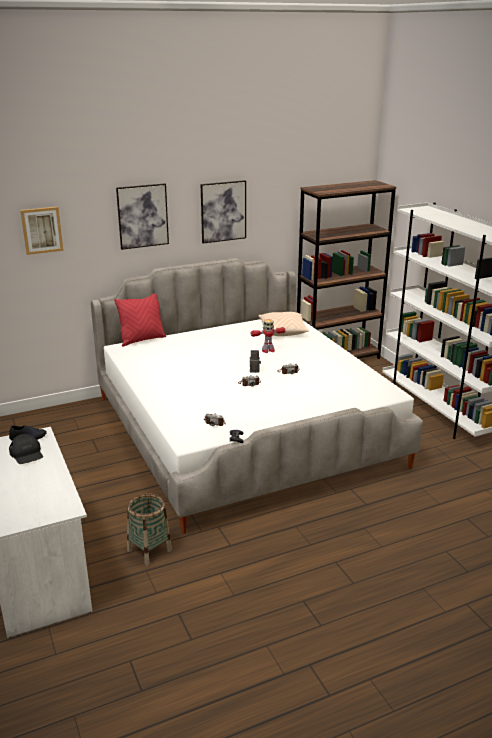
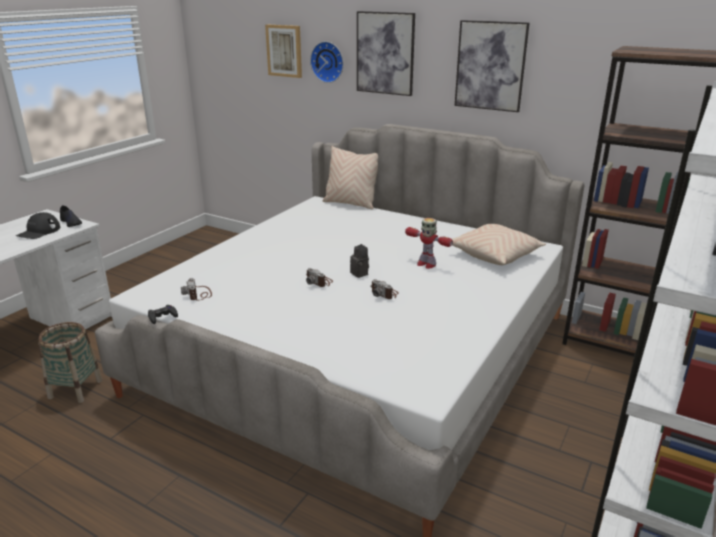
camera: 55 degrees right, 0 degrees up
(89, 231) = (328, 62): none -> wall clock
(142, 340) = (350, 204): red pillow -> beige pillow

